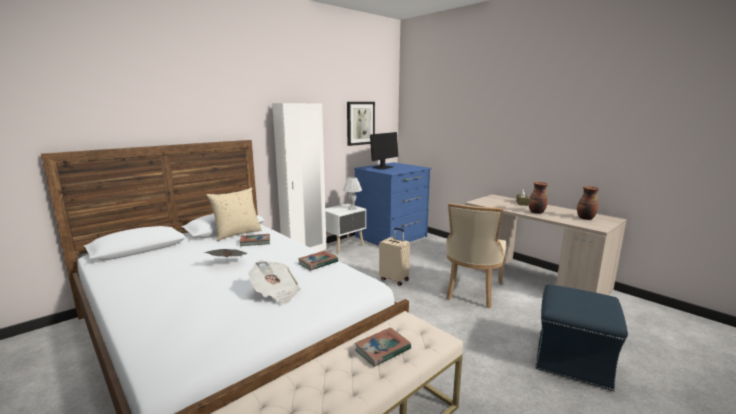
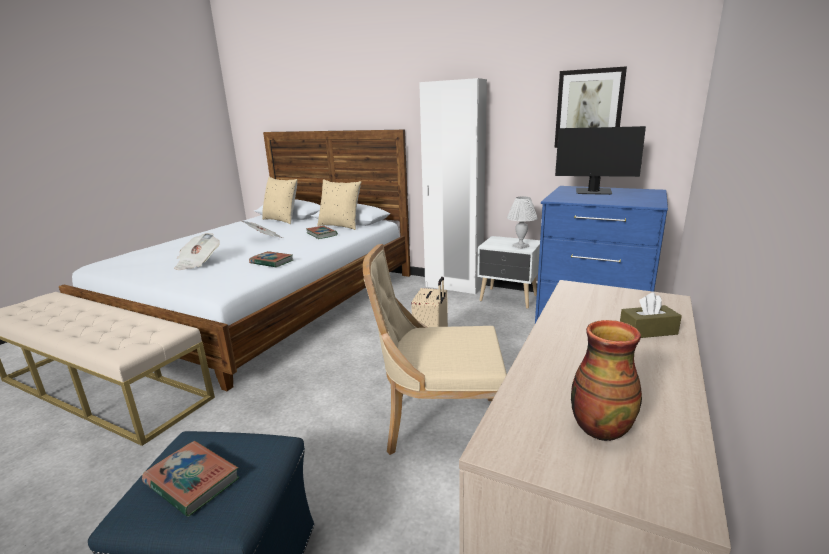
camera: 70 degrees right, 5 degrees up
(153, 253) = (282, 220): none -> beige pillow
(382, 350) = (114, 328): book -> book (192, 481)
(536, 212) = (570, 350): vase -> none

